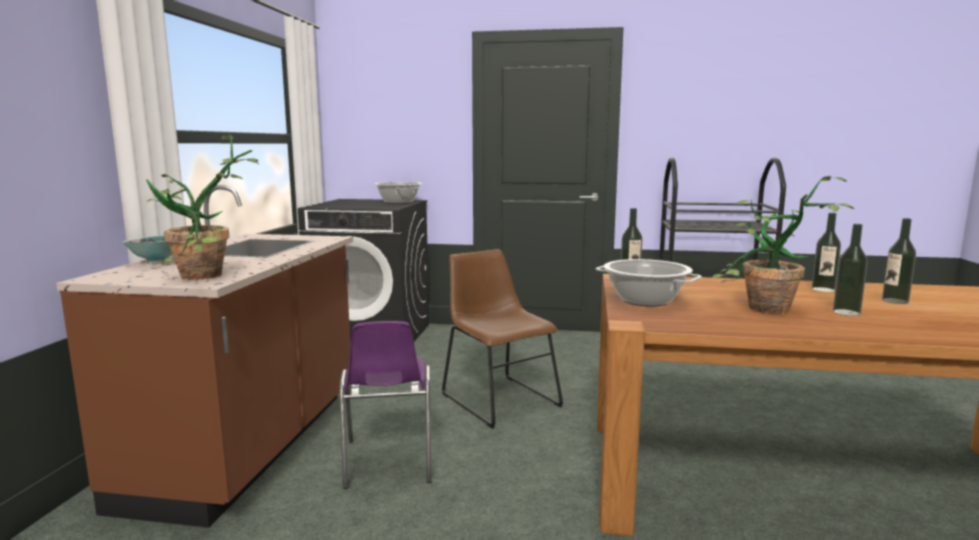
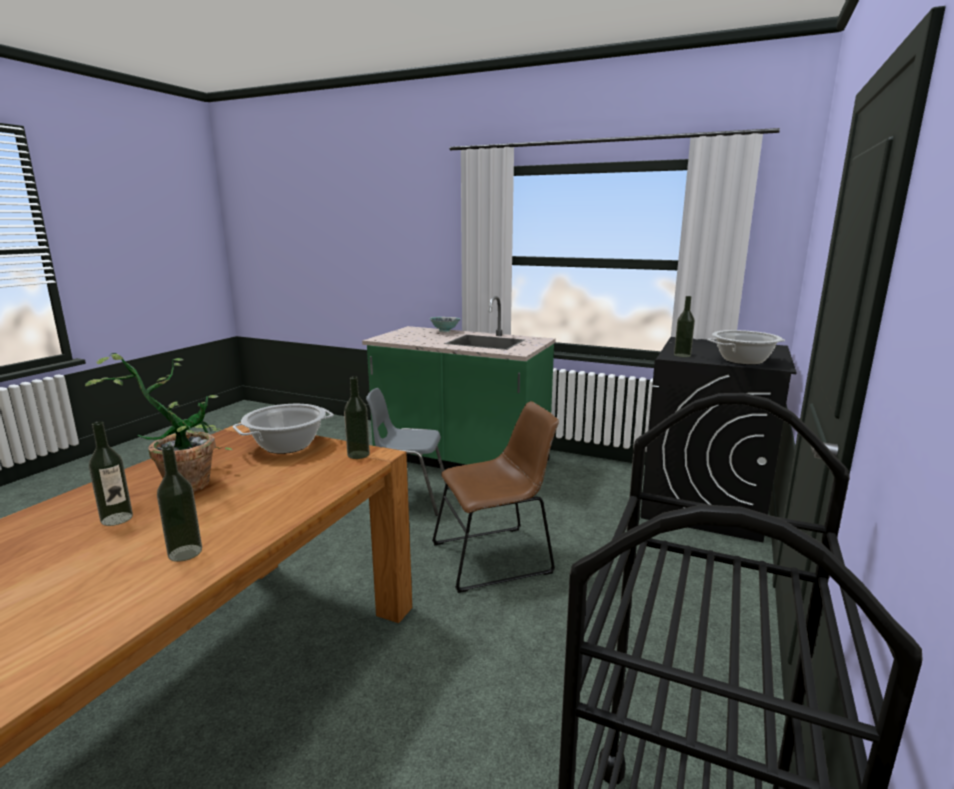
camera: 105 degrees right, 5 degrees up
(211, 276) = (394, 338): potted plant -> none
(251, 446) = (460, 461): brown counter -> green counter
(388, 462) = (409, 499): purple chair -> grey chair
(895, 301) = (76, 579): bottle -> bottle (682, 355)

